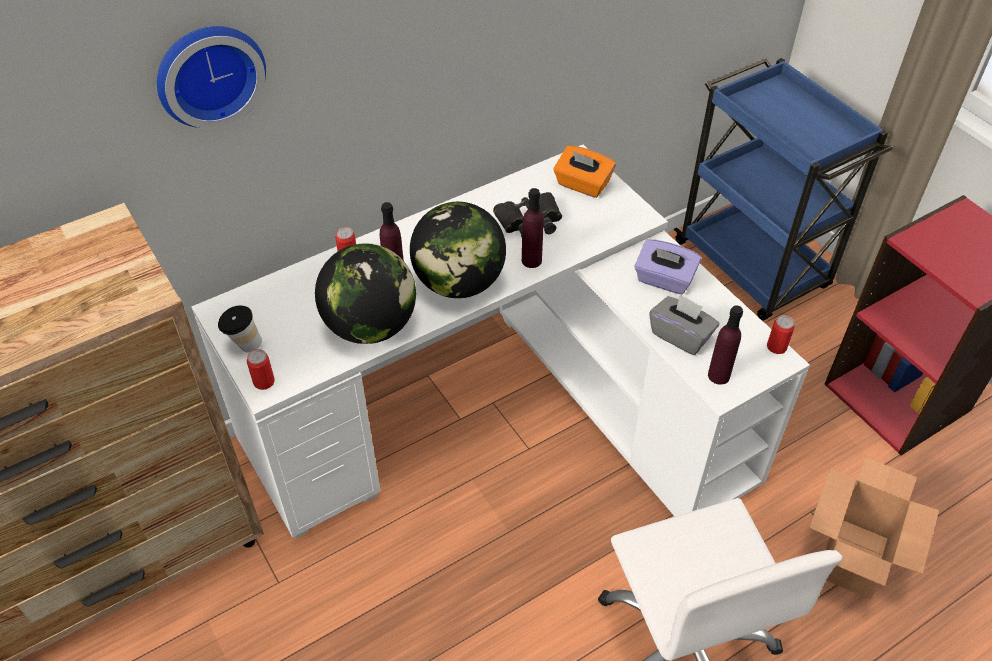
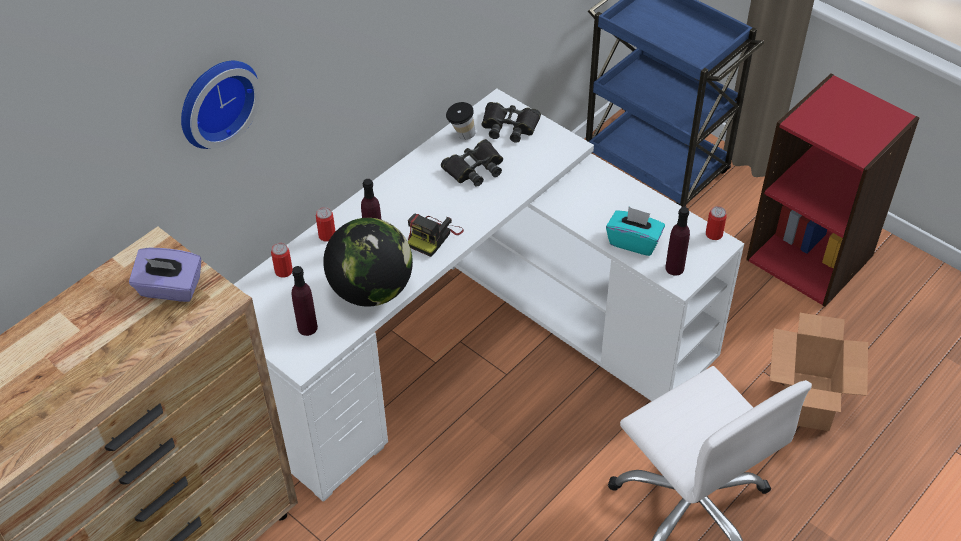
camera: 15 degrees left, 0 degrees up
(244, 346) = (266, 331): cup -> cup (461, 136)
(264, 382) = (297, 357): can -> can (283, 271)
(459, 283) = (434, 236): globe -> camera
(531, 260) = (489, 203): purple bottle -> purple bottle (307, 327)
(582, 185) = (509, 126): orange tissue box -> black binoculars
(664, 280) = (605, 197): purple tissue box -> purple tissue box (170, 289)
(680, 336) = (634, 242): grey tissue box -> turquoise tissue box

